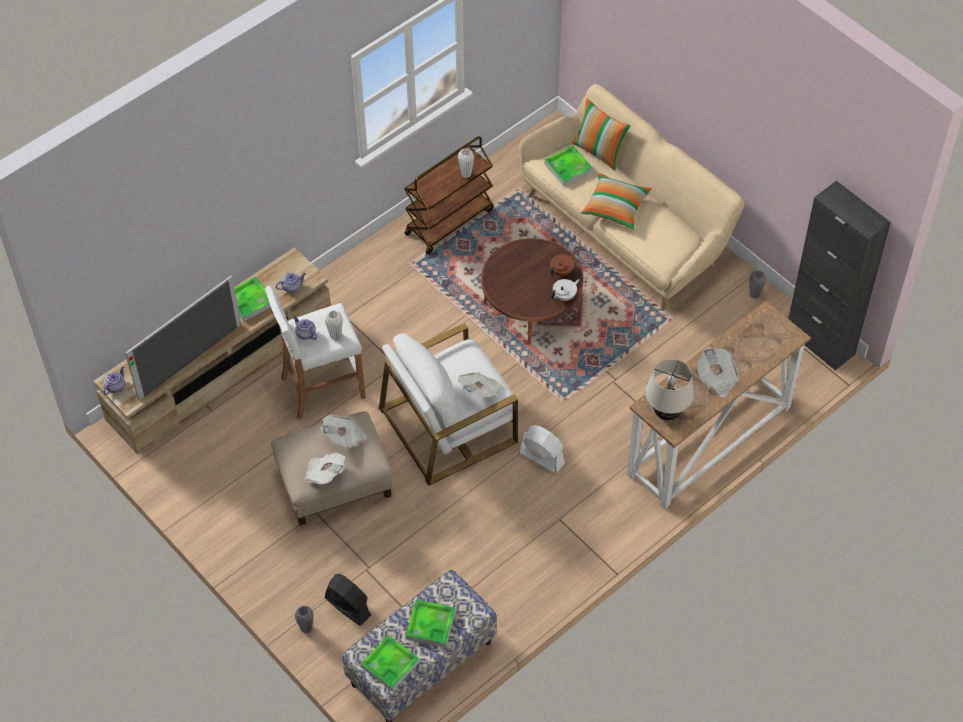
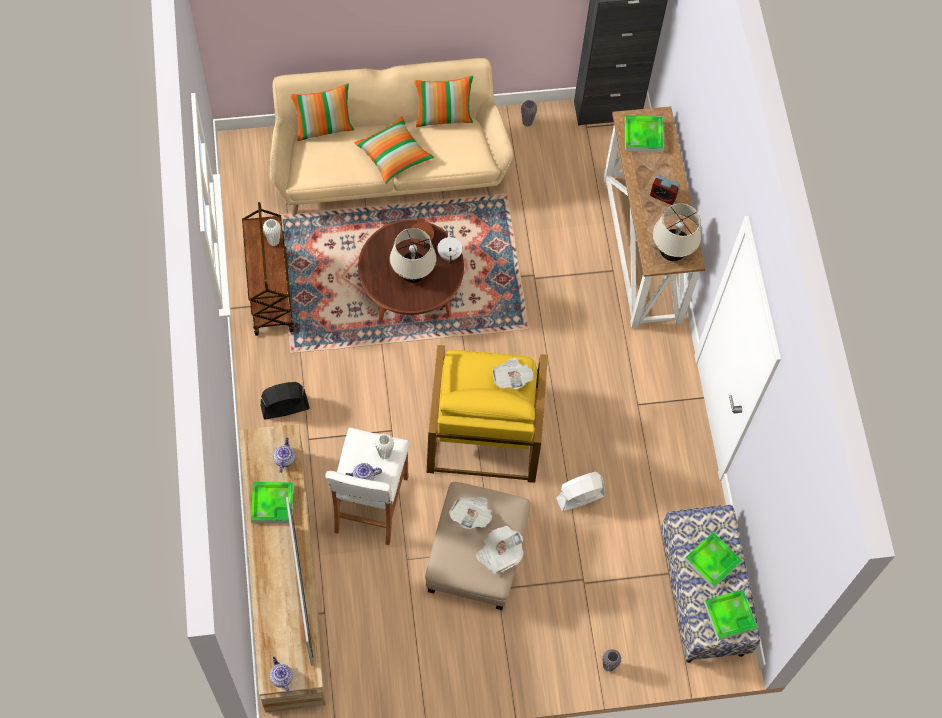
camera: 60 degrees left, 10 degrees up
(348, 606) = (609, 619): black fan -> black fan (284, 407)
(448, 423) = (484, 427): white armchair -> yellow armchair
(524, 284) = (412, 275): none -> beige table lamp
(541, 457) = (569, 379): white fan -> white fan (580, 497)
(568, 168) = (323, 161): tray -> tray (643, 135)
(681, 218) = (443, 117): none -> pillow
(717, 378) = (663, 196): newspaper -> alarm clock

